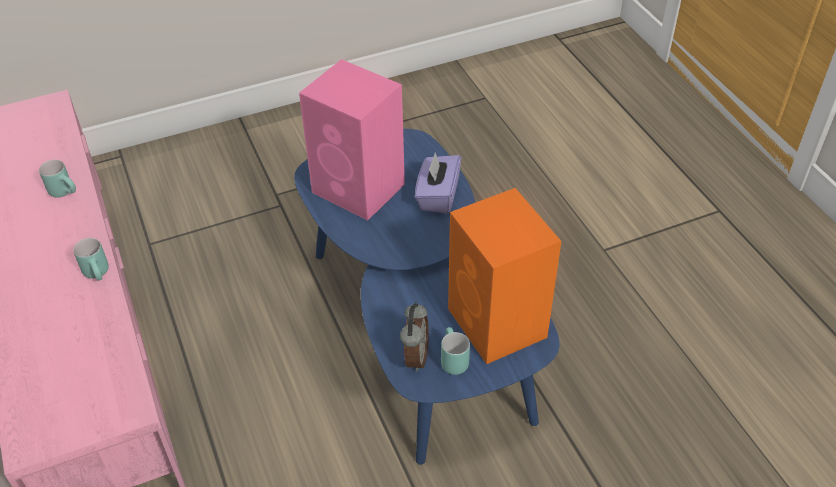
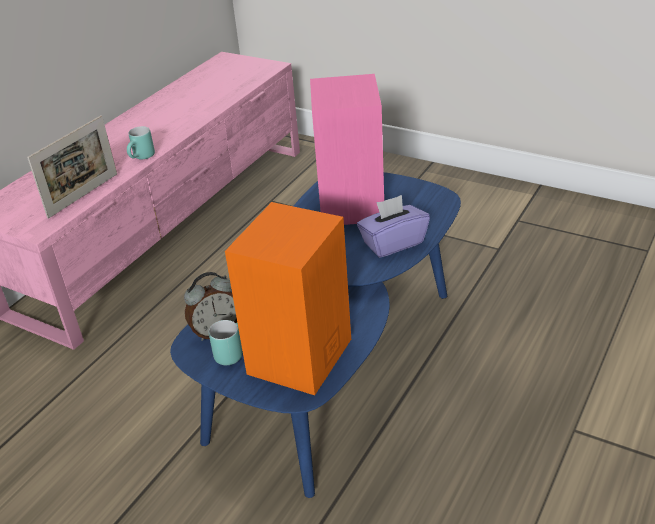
camera: 55 degrees right, 10 degrees down
(66, 191) = (200, 111): turquoise mug -> none
(110, 348) = (83, 195): none -> picture frame

